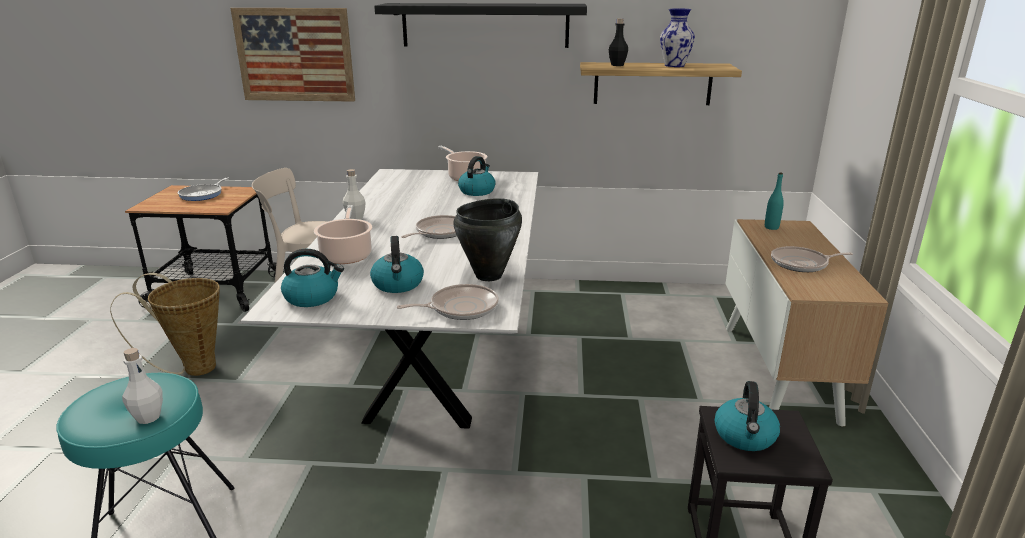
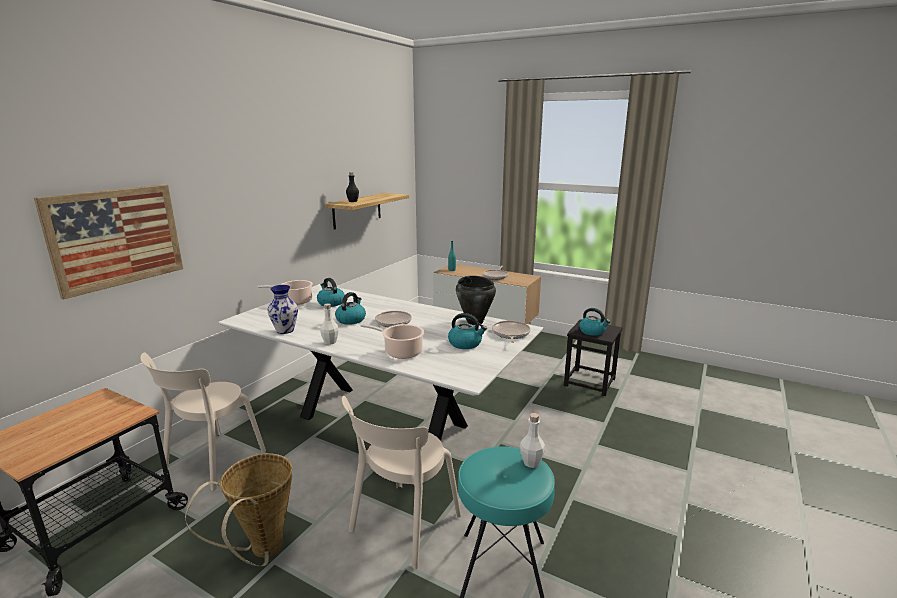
camera: 65 degrees left, 5 degrees down
(203, 194) = (61, 422): frying pan -> none
(240, 436) = (402, 526): none -> beige chair
(312, 297) = (462, 368): kettle -> kettle (351, 320)
(485, 25) = (271, 186): black shelf -> none
(674, 65) = (375, 197): vase -> vase (285, 330)

